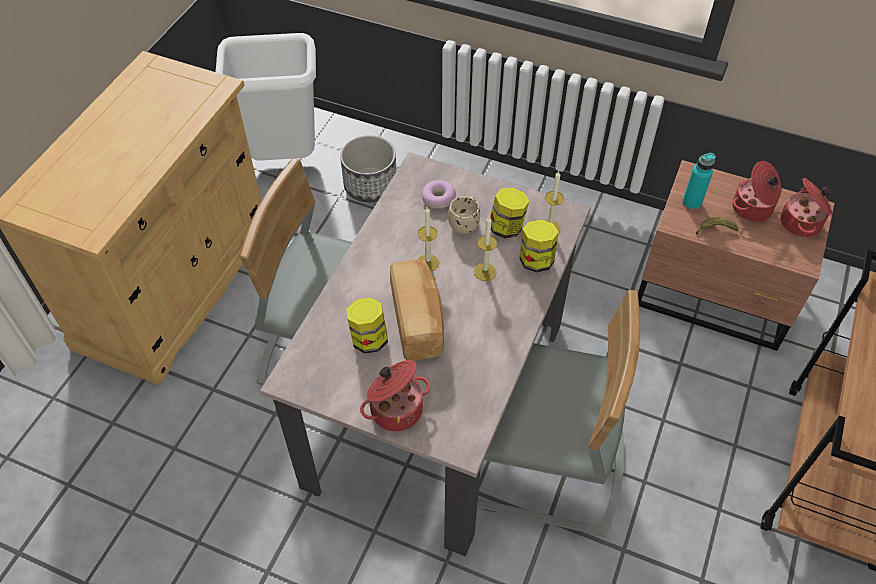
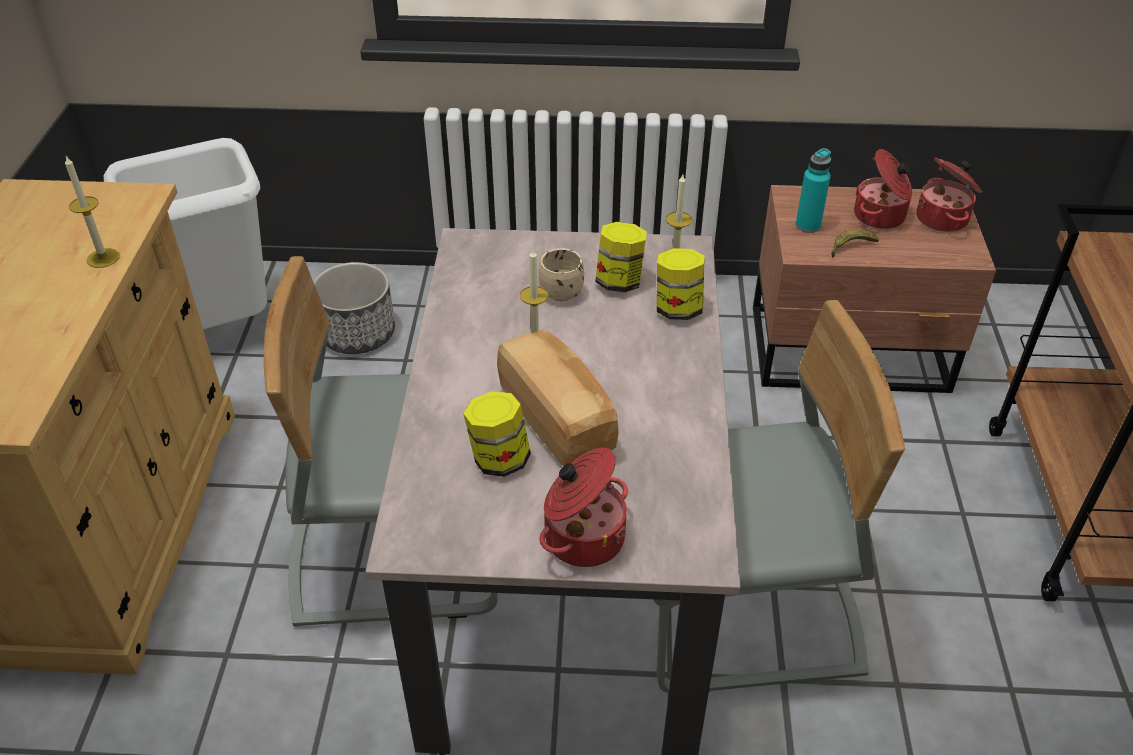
camera: 20 degrees left, 10 degrees down
(438, 198) = (511, 270): donut -> none
(485, 272) = (618, 338): candle -> candle (103, 258)

